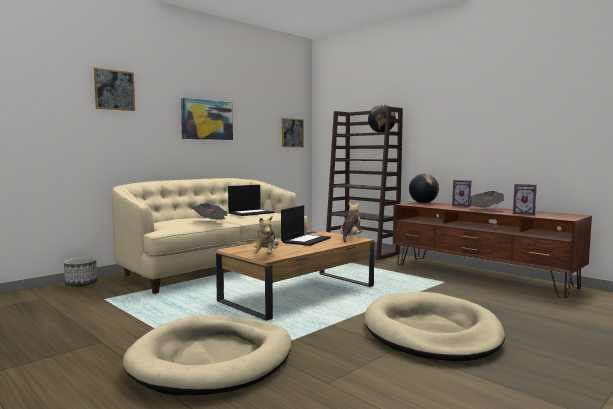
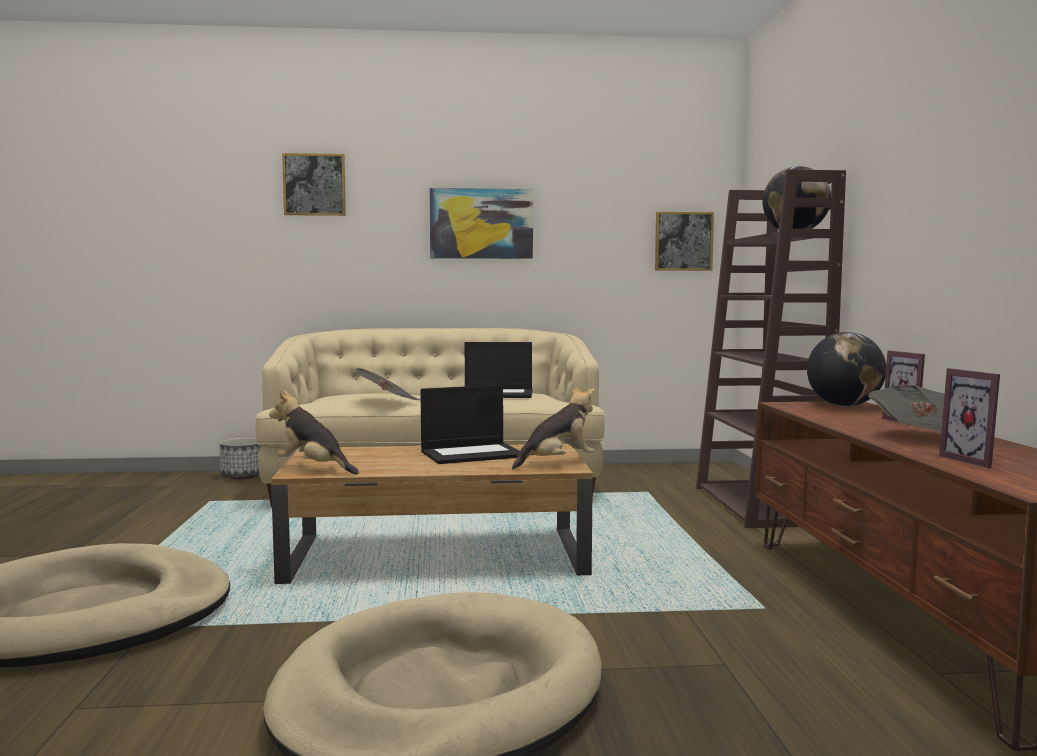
camera: 40 degrees right, 0 degrees up
(266, 256) = (313, 468): plush toy -> plush toy turned 75 degrees clockwise

